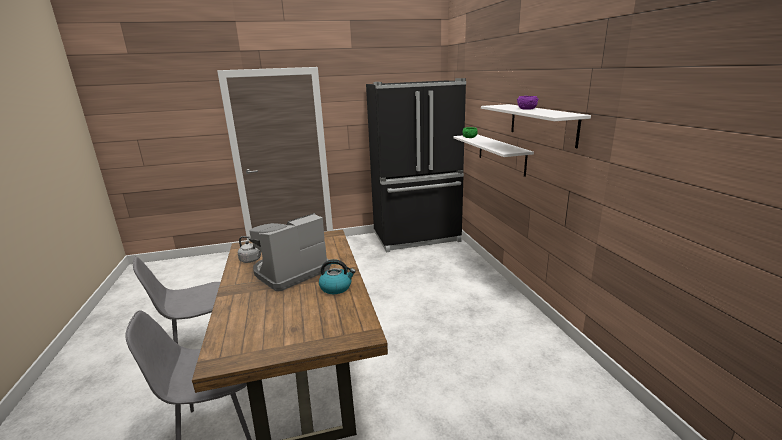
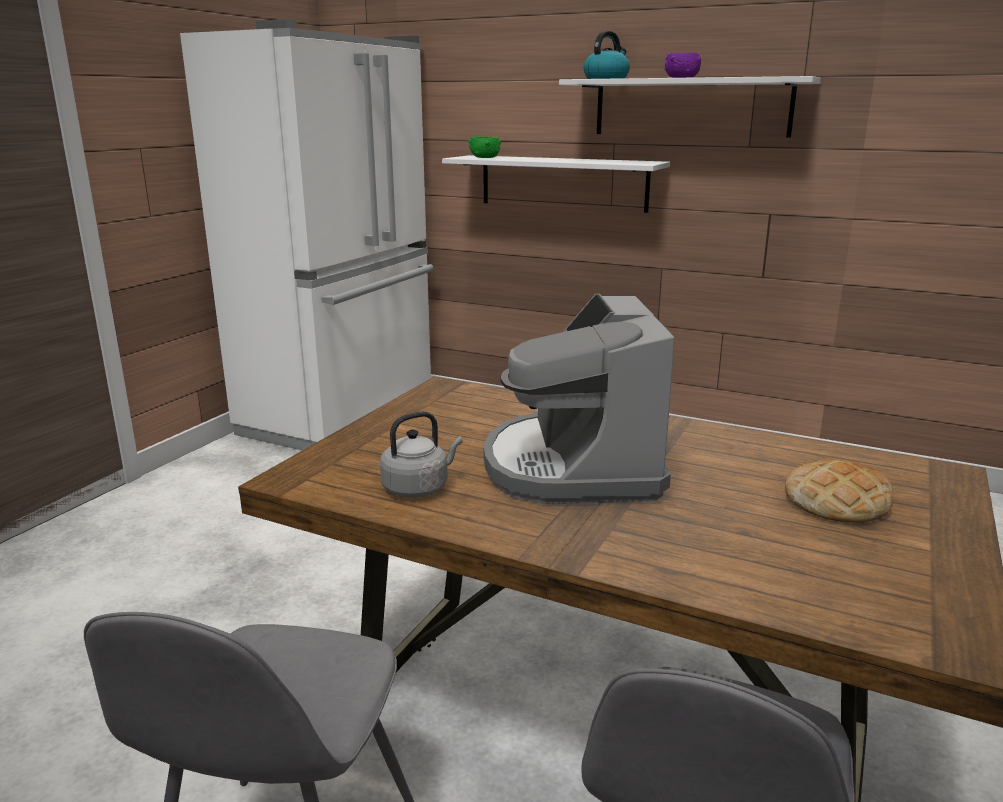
camera: 50 degrees left, 0 degrees up
(309, 319) = (837, 501): none -> bread
(336, 287) = (721, 448): kettle -> kettle (606, 79)
(417, 238) = (344, 415): black fridge -> white fridge

